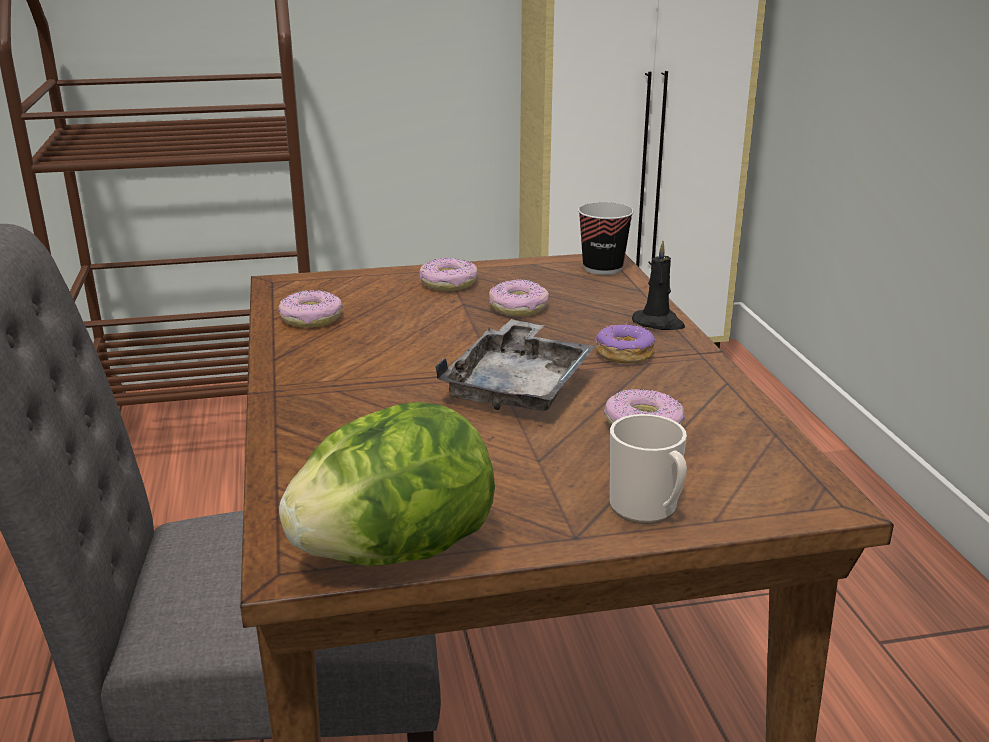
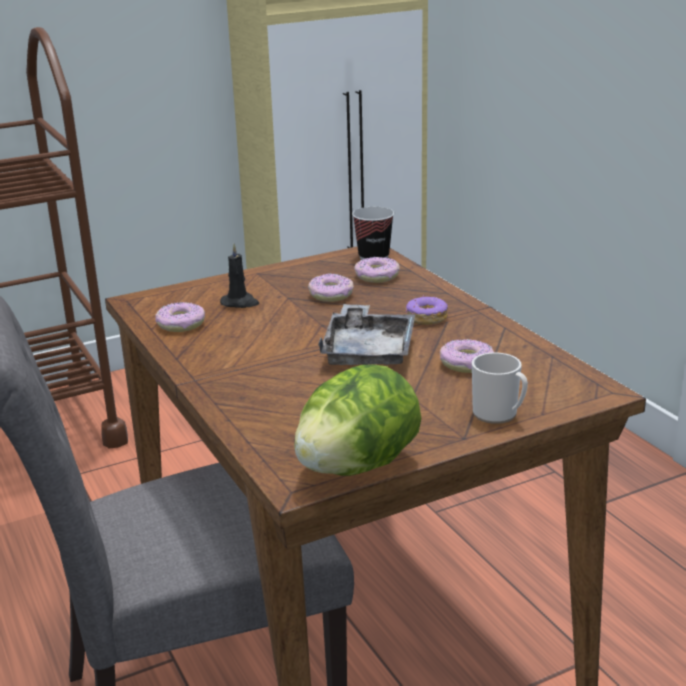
camera: 15 degrees left, 0 degrees up
(448, 283) = (266, 283): donut -> donut (377, 276)
(659, 323) = (437, 293): black candle -> black candle (240, 303)

